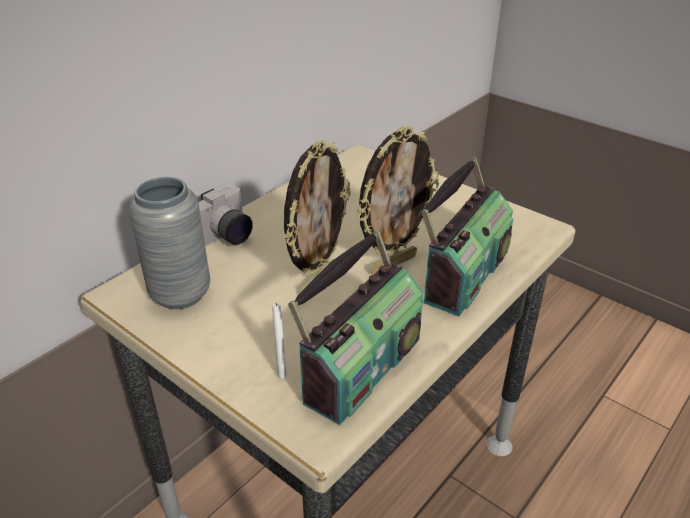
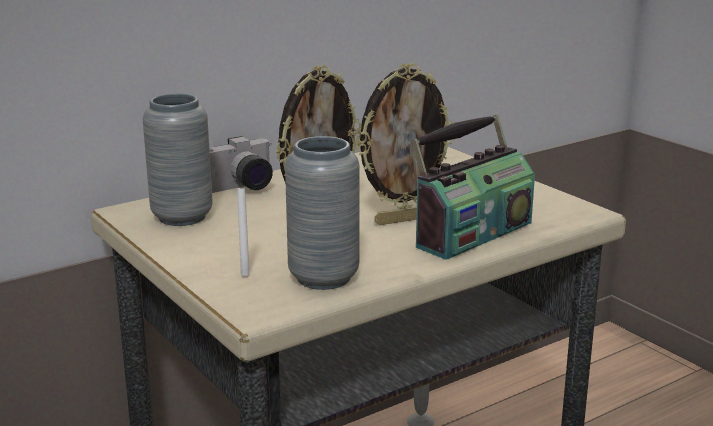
camera: 15 degrees right, 15 degrees down
(360, 366) = (323, 278): radio -> grey vase

